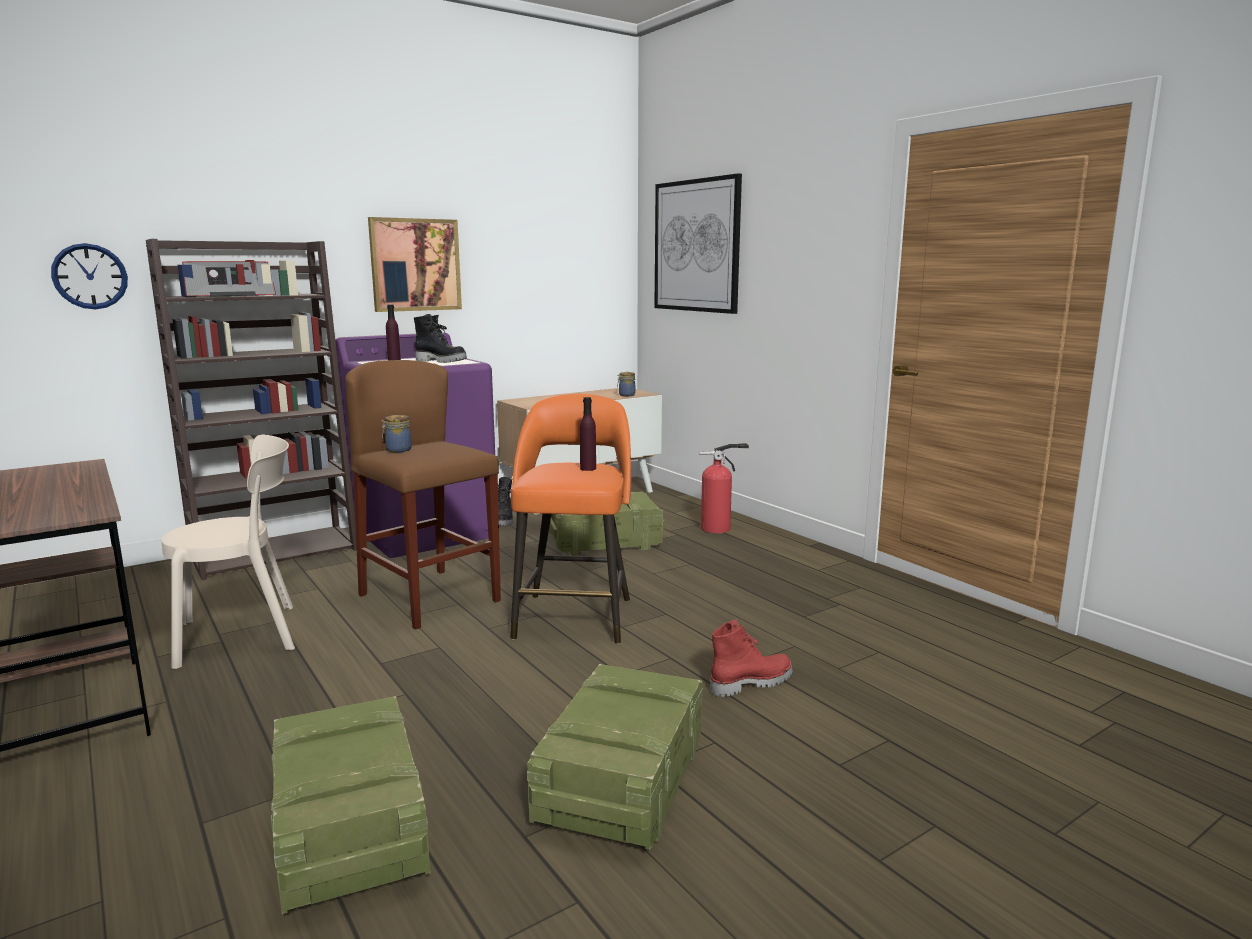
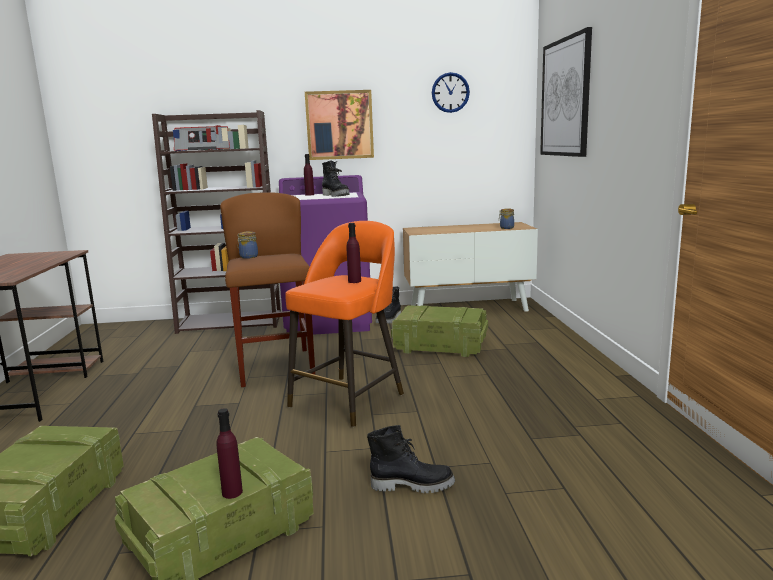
camera: 30 degrees right, 0 degrees up
(90, 276) = (132, 139): wall clock -> wall clock (450, 92)
(245, 634) = (153, 371): beige chair -> none
(662, 719) = (232, 492): none -> purple bottle
(719, 528) = (548, 348): fire extinguisher -> none
(750, 683) = (412, 485): red boot -> black boot

